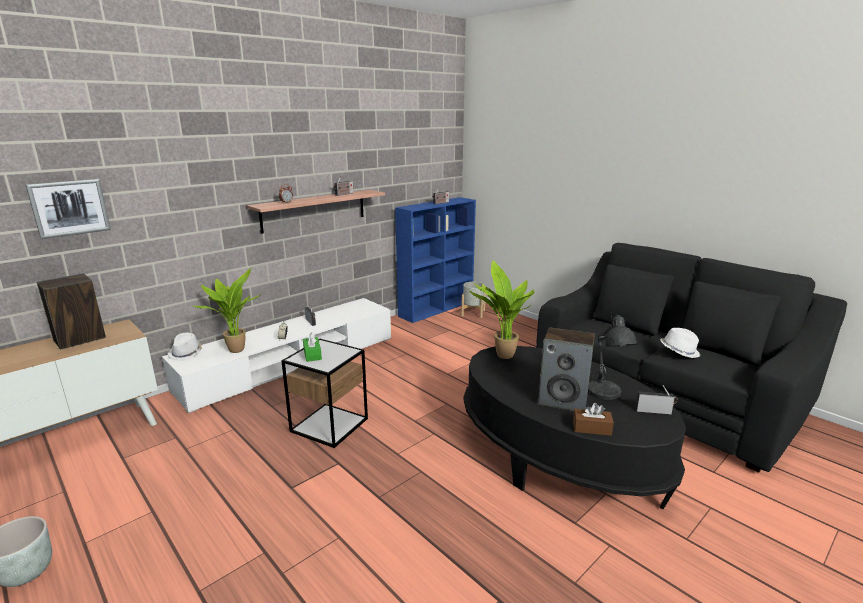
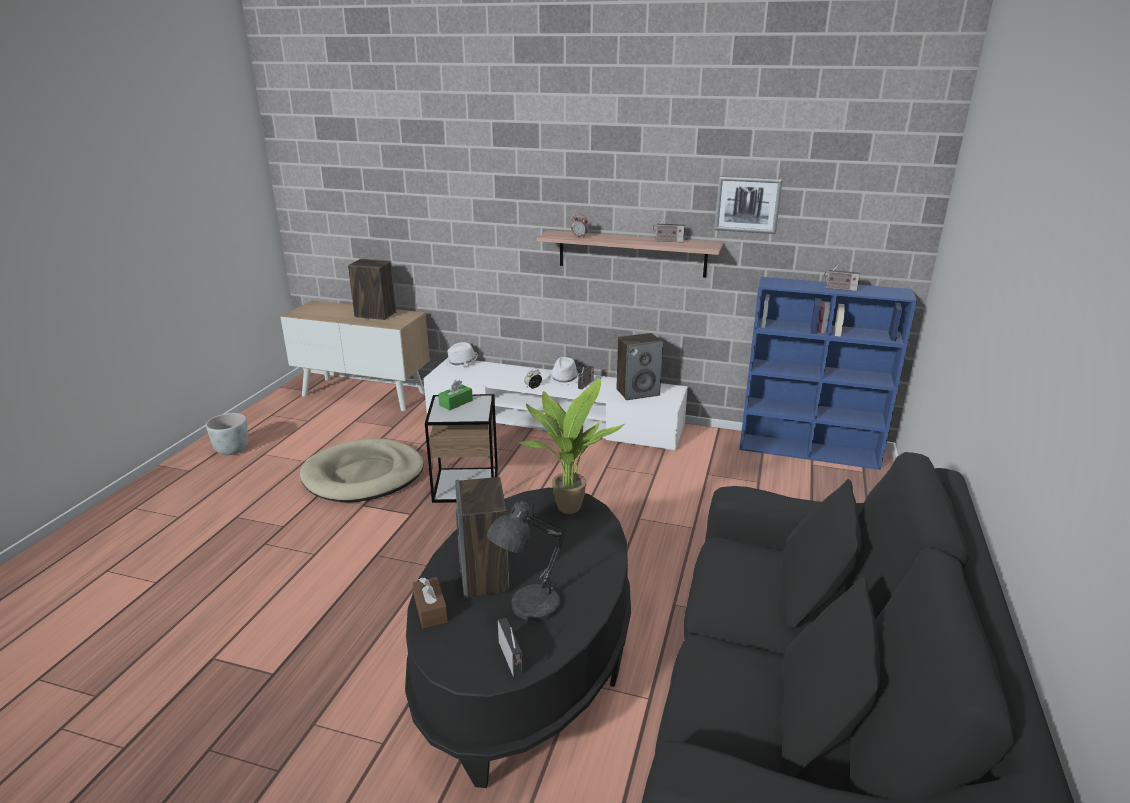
camera: 60 degrees right, 5 degrees up
(70, 208) = (396, 202): picture -> picture (747, 204)
(235, 349) = (489, 377): potted plant -> none
(240, 476) = (363, 475): none -> beige dog bed
(349, 311) = (638, 392): none -> speaker
(473, 313) = (840, 482): grey planter -> none
(679, 350) = (730, 658): white hat -> white hat (564, 378)

